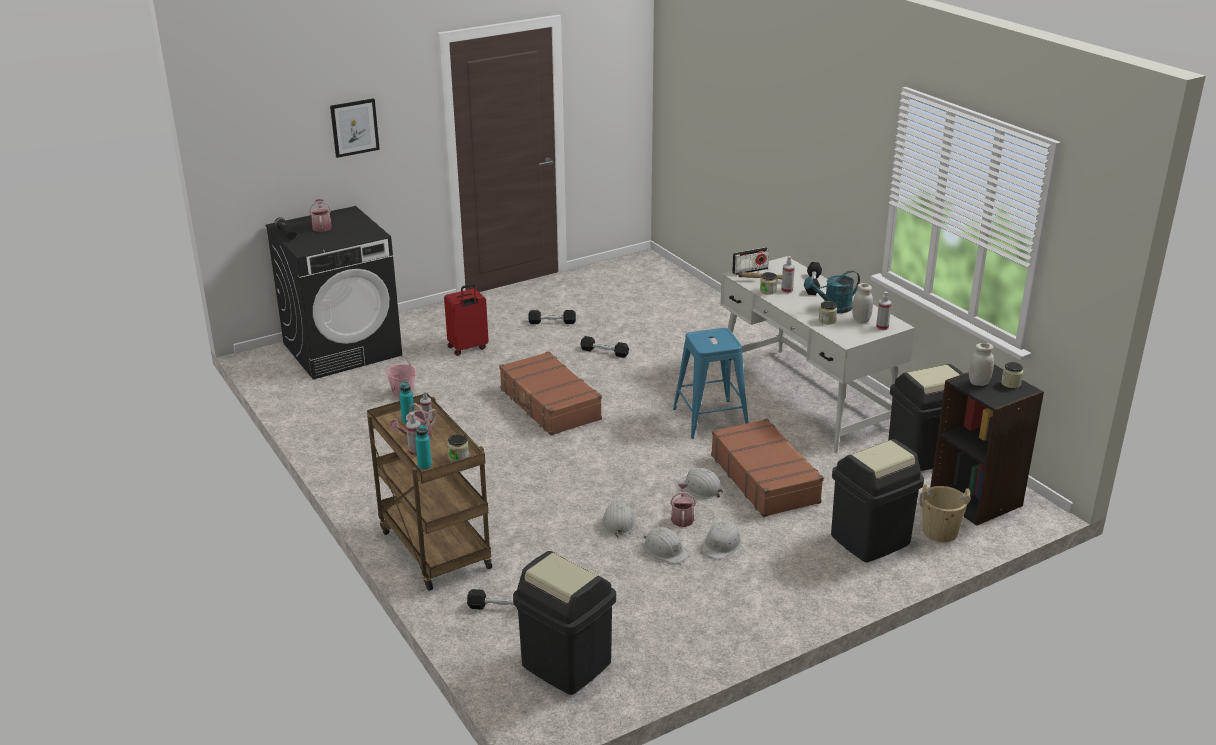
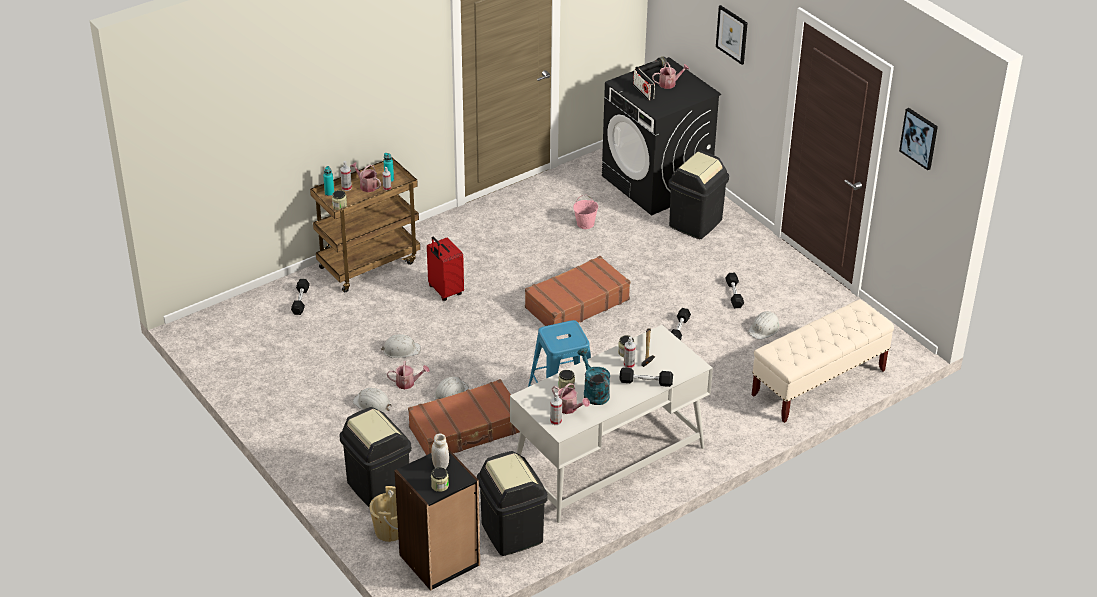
camera: 85 degrees right, 10 degrees up
(468, 348) = (671, 249): red suitcase -> red suitcase (444, 291)
(565, 665) = (240, 333): black trash can -> black trash can (695, 223)
(601, 62) = (919, 138): none -> picture
(665, 550) = (365, 374): white hard hat -> white hard hat (764, 328)
(688, 295) = (818, 383): none -> beige bench
(750, 270) = (671, 342): radio -> radio (643, 92)
(861, 320) = (569, 408): white jar -> watering can

